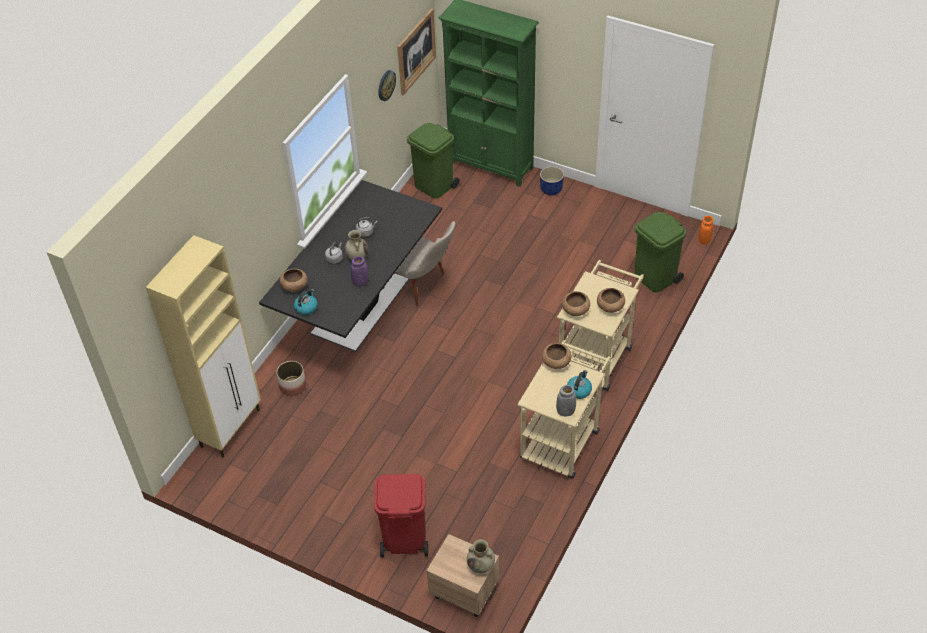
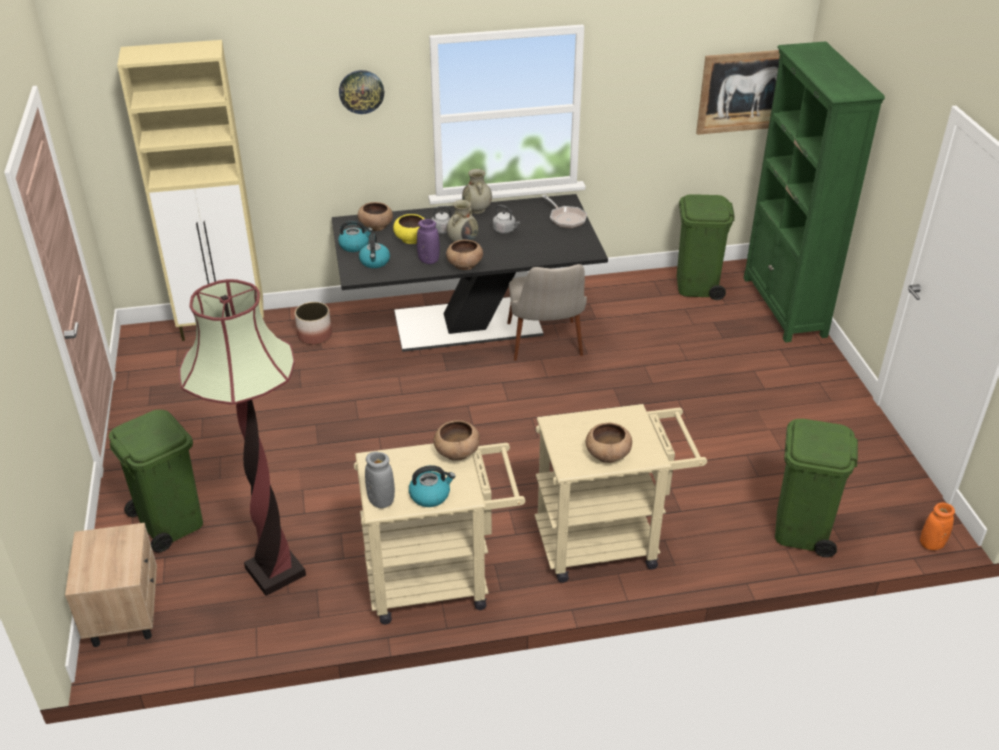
camera: 50 degrees right, 10 degrees down
(328, 277) = (412, 238): none -> yellow bowl
(335, 307) = (375, 262): none -> kettle
(383, 199) = (566, 218): none -> frying pan
(386, 85) = (666, 97): wall clock -> wall clock (361, 91)
(404, 539) = (169, 521): red trash can -> green trash can
(481, 566) = (111, 576): beige vase -> beige vase (477, 209)
(492, 507) = (275, 571): none -> floor lamp
(551, 189) = (816, 367): blue planter -> none
(575, 310) = (565, 427): brown bowl -> brown bowl (464, 264)

